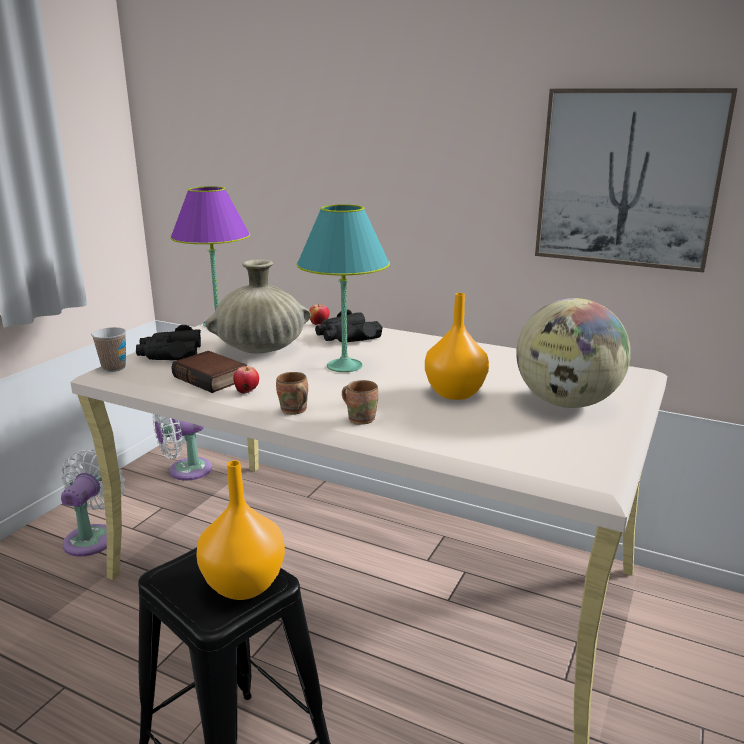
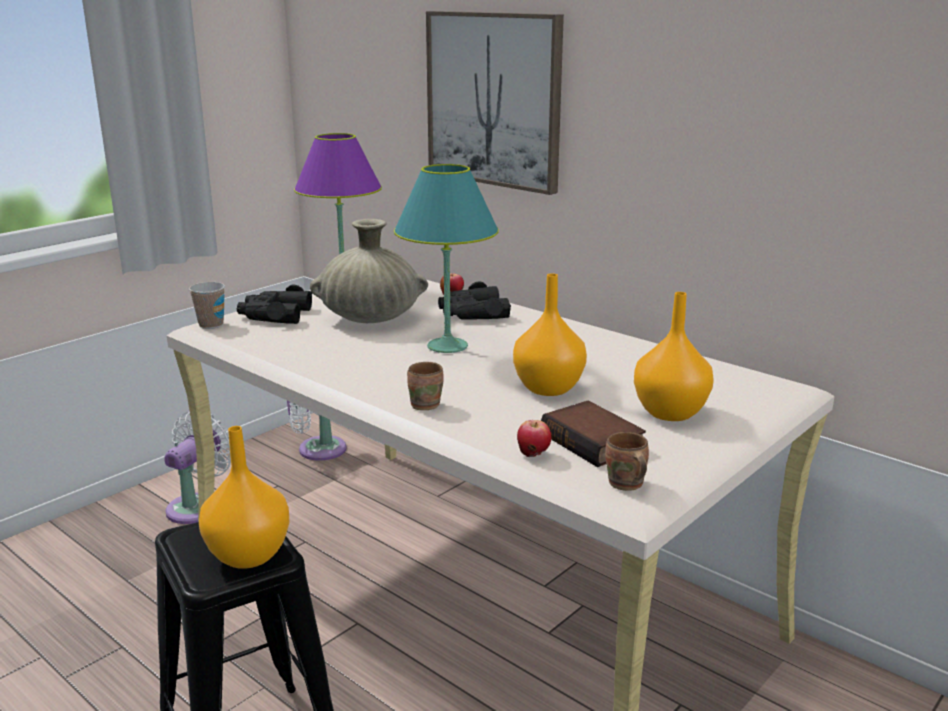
camera: 15 degrees right, 0 degrees up
(213, 378) = (301, 345): book -> book (595, 442)
(247, 392) = (326, 364): apple -> apple (533, 455)
(293, 411) = (360, 388): brown mug -> brown mug (625, 485)
(566, 403) = (670, 413): globe -> orange vase
(628, 178) = (794, 148): picture -> picture (494, 100)

